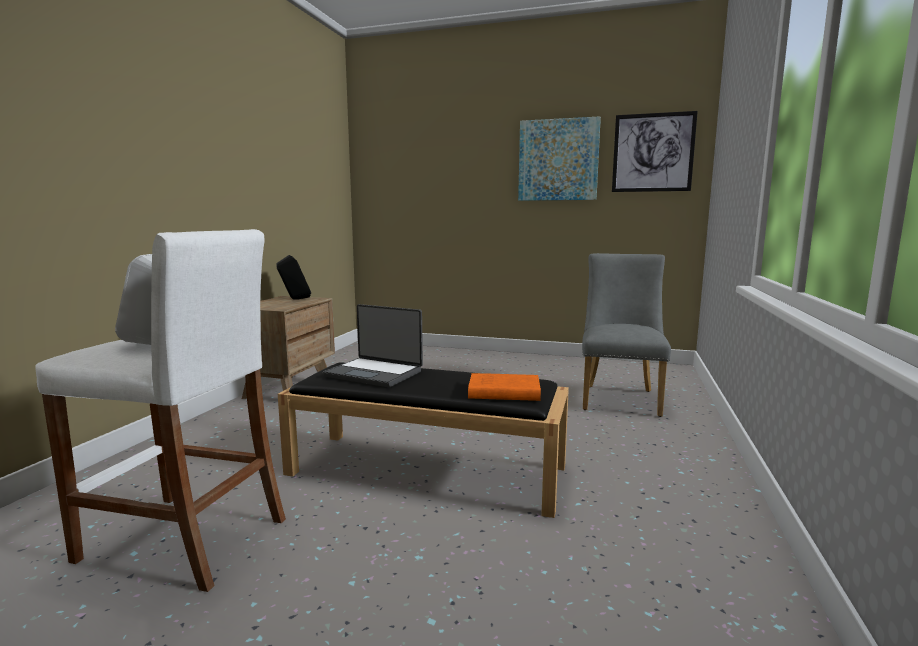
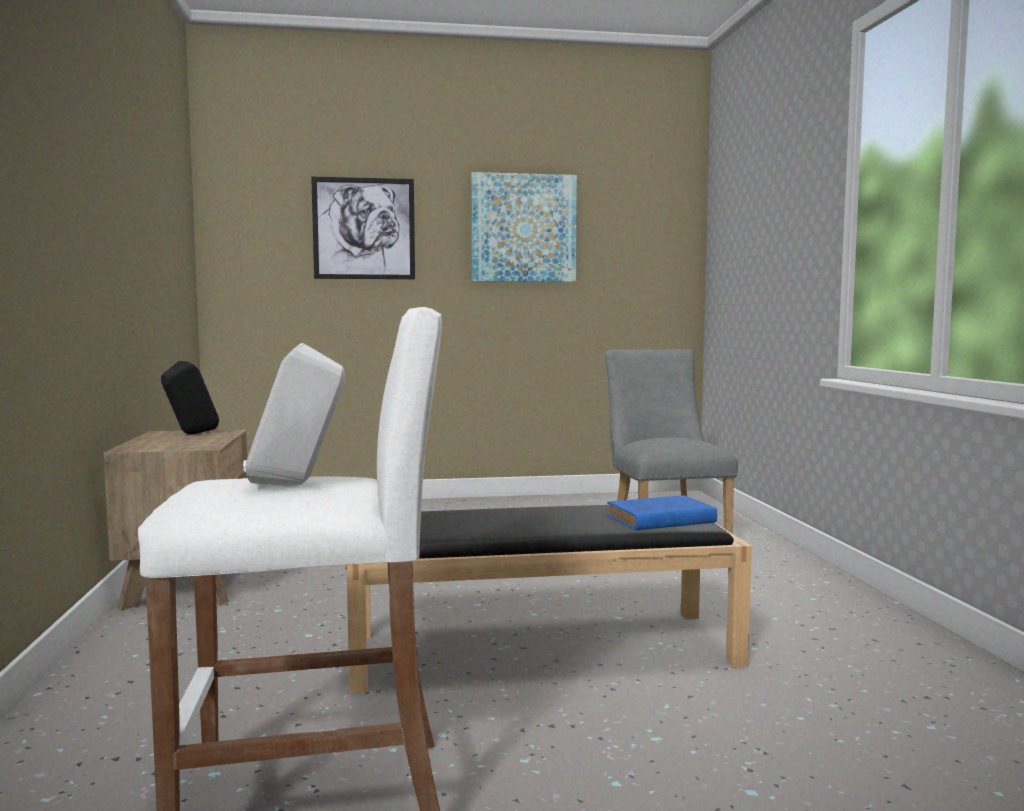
camera: 25 degrees left, 5 degrees down
(375, 373) = (463, 519): laptop -> none
(502, 392) = (658, 520): orange book -> blue book
(653, 152) = (640, 224): picture -> picture (364, 228)

